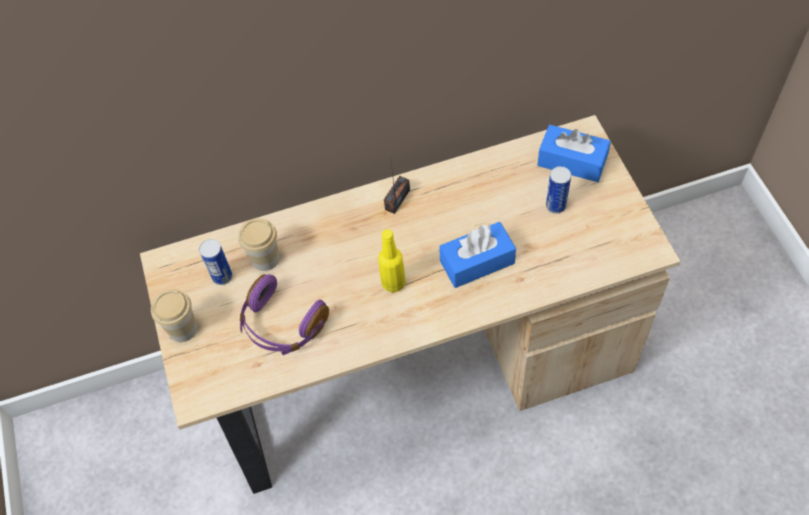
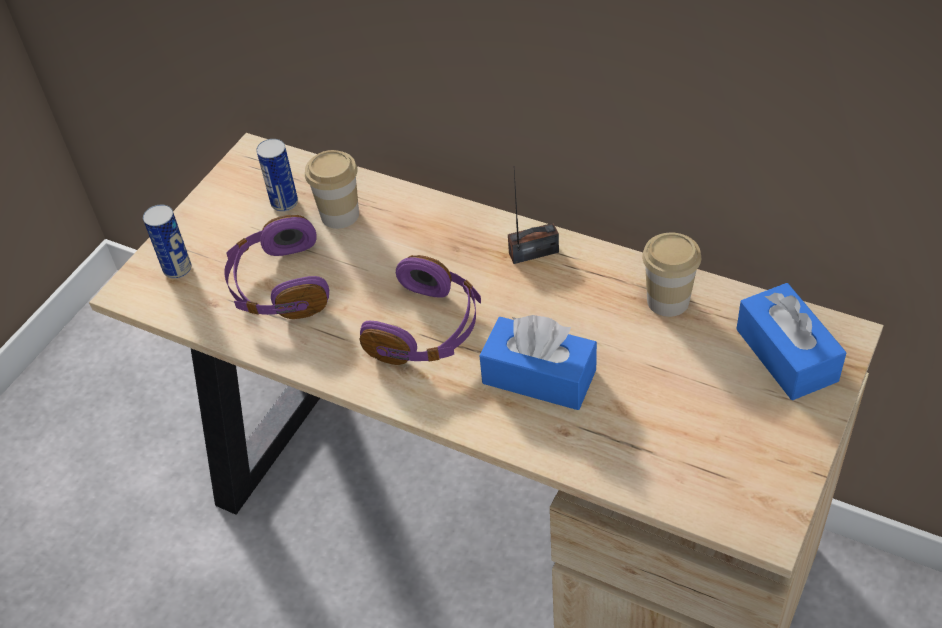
camera: 45 degrees right, 10 degrees down
(183, 329) = (196, 223): cup -> cup (668, 301)
(393, 283) = (427, 329): yellow bottle -> purple headphones
(555, 206) = (705, 387): can -> can (177, 269)

